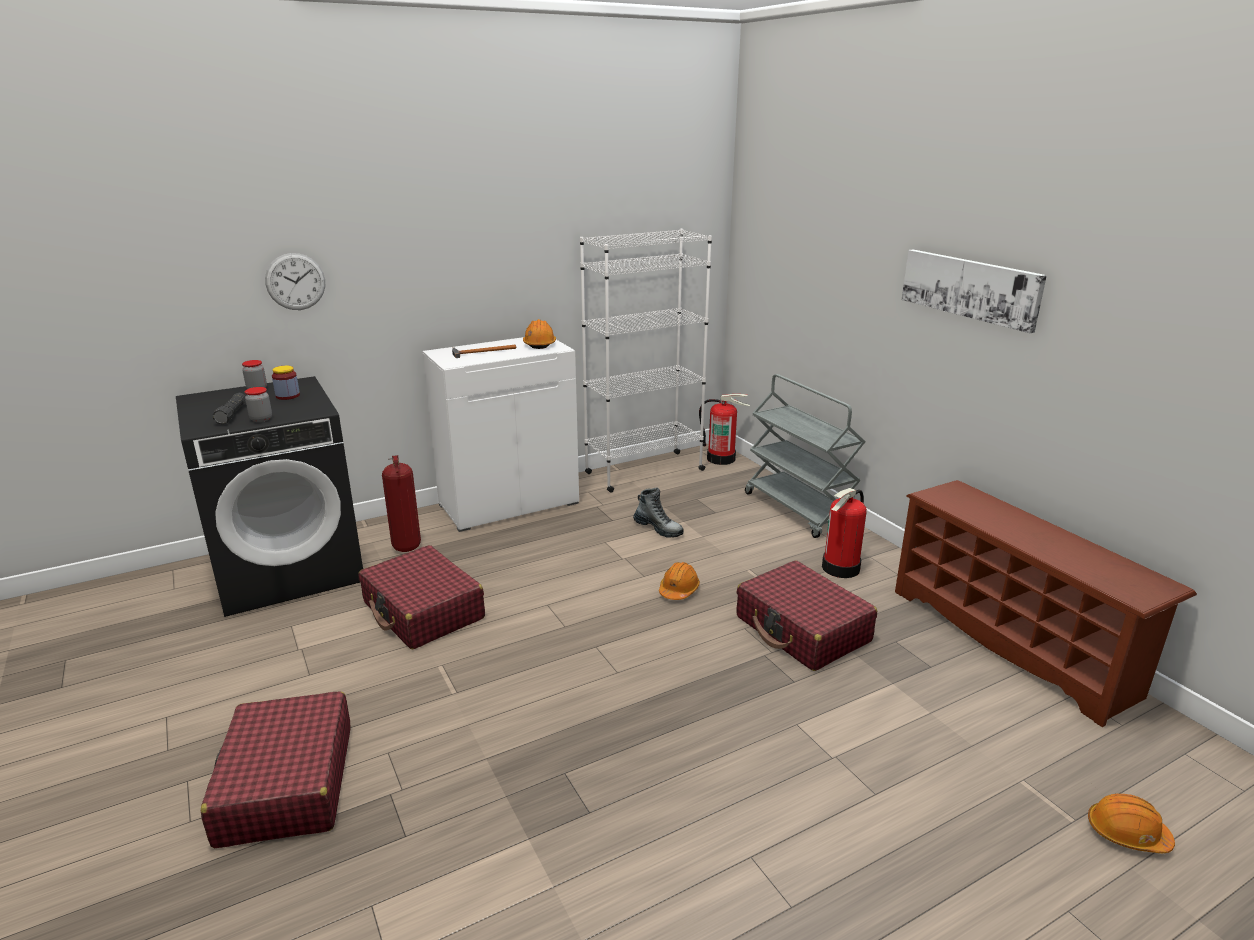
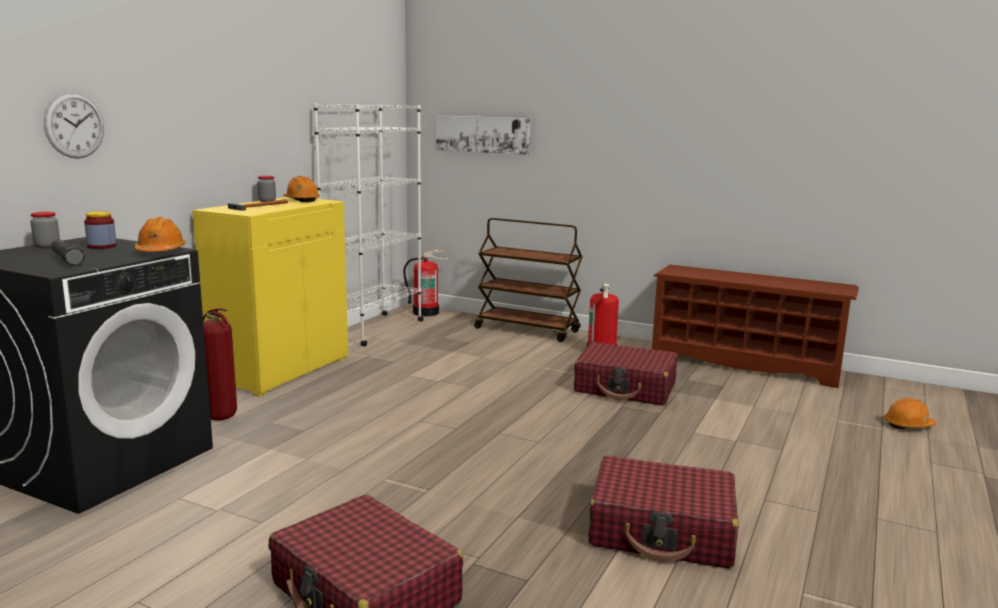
camera: 35 degrees left, 10 degrees down
(261, 419) = (115, 259): jar -> jar (267, 201)
(423, 611) = (310, 452): red suitcase -> red suitcase (662, 531)
(509, 503) = (280, 369): white cabinet -> yellow cabinet
(658, 528) = (440, 359): boot -> none
(679, 590) = (511, 388): orange hard hat -> orange hard hat (160, 251)
(799, 510) = (528, 330): grey cart -> brown cart
(970, 288) = (659, 120): picture -> picture (483, 134)

